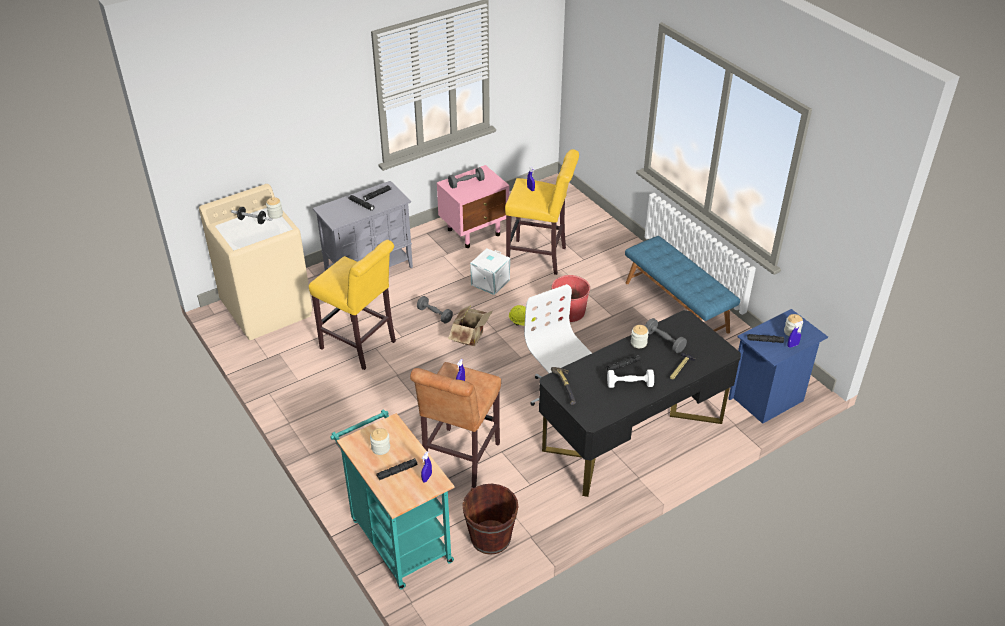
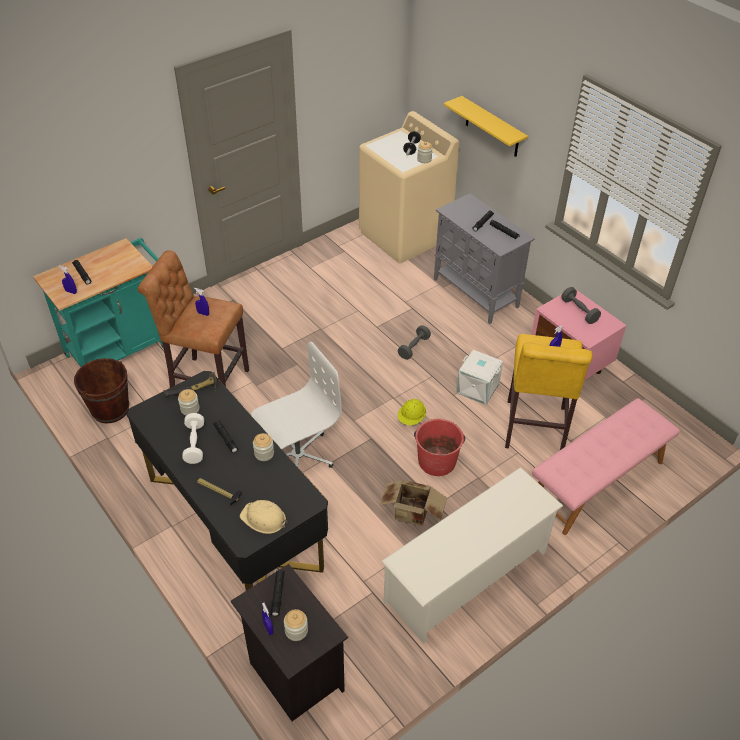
camera: 85 degrees right, 5 degrees up
(295, 143) = (492, 127): none -> yellow shelf
(361, 346) = (358, 300): yellow stool -> none
(380, 448) = (112, 262): jar -> jar (190, 409)
(471, 337) = (381, 378): cardboard box -> cardboard box (412, 515)
(591, 235) = (598, 482): none -> pink bench
(664, 341) = (266, 478): grey dumbbell -> none
(677, 306) = (467, 576): blue bench -> white shoe rack
(704, 343) = (263, 518): none -> beige hard hat
(767, 399) = (293, 674): blue nightstand -> black nightstand

